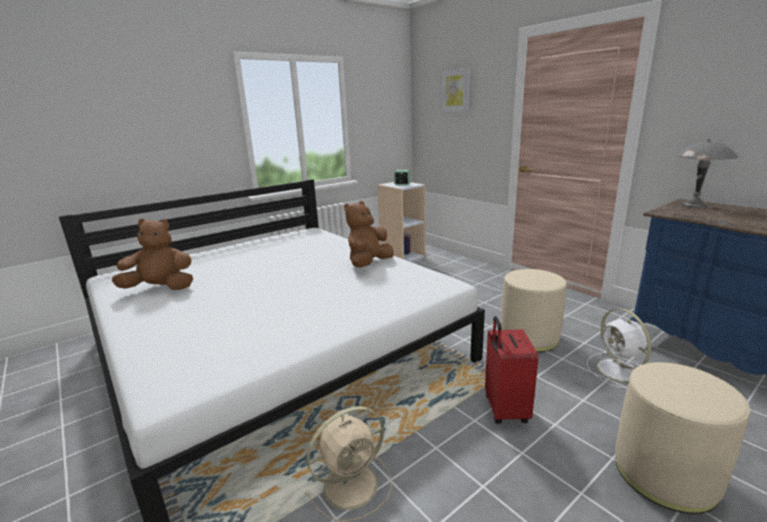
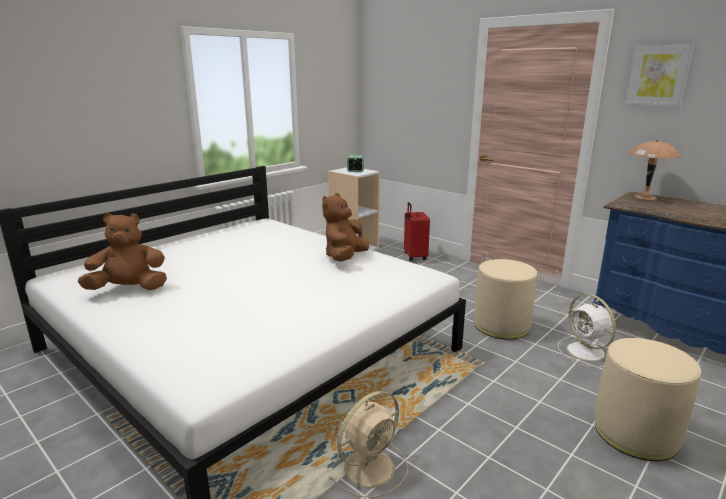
camera: 10 degrees left, 0 degrees up
(456, 90) = (412, 74): picture -> picture (658, 75)
(504, 410) = (493, 392): red suitcase -> red suitcase (414, 257)
(694, 205) = (645, 197): grey table lamp -> brown table lamp

